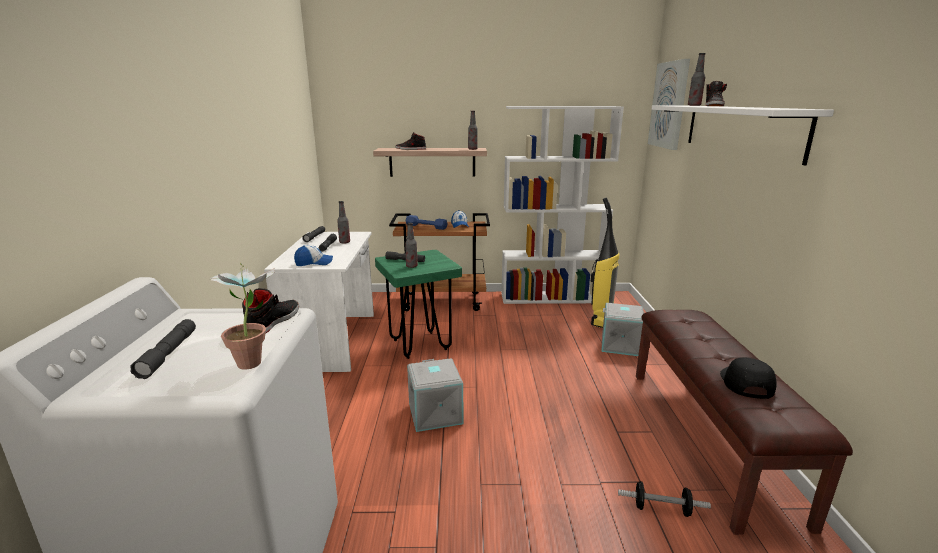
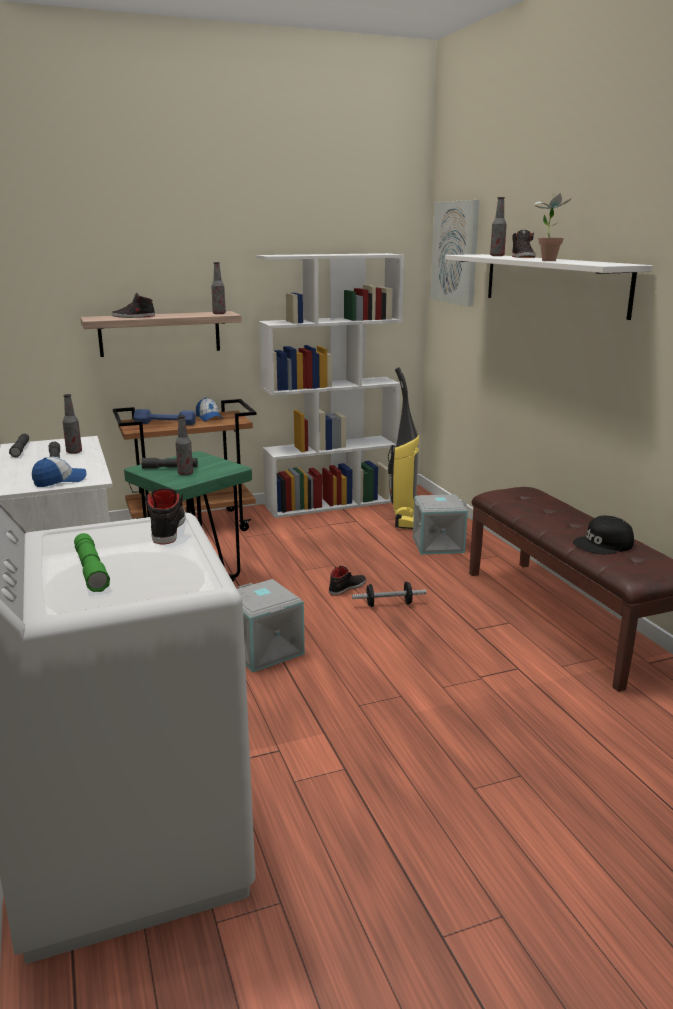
camera: 20 degrees left, 0 degrees up
(168, 354) = (91, 570): grey flashlight -> green flashlight
(255, 359) = (199, 559): potted plant -> potted plant (547, 260)
(527, 371) = (347, 587): none -> black shoe
(661, 509) = (547, 686): dumbbell -> dumbbell (389, 604)
(745, 382) = (604, 544): black cap -> black cap turned 105 degrees counterclockwise

